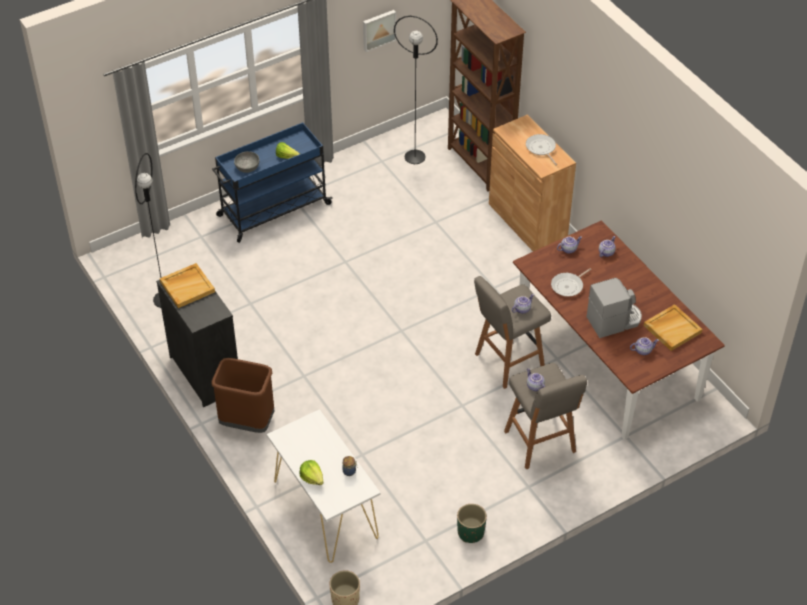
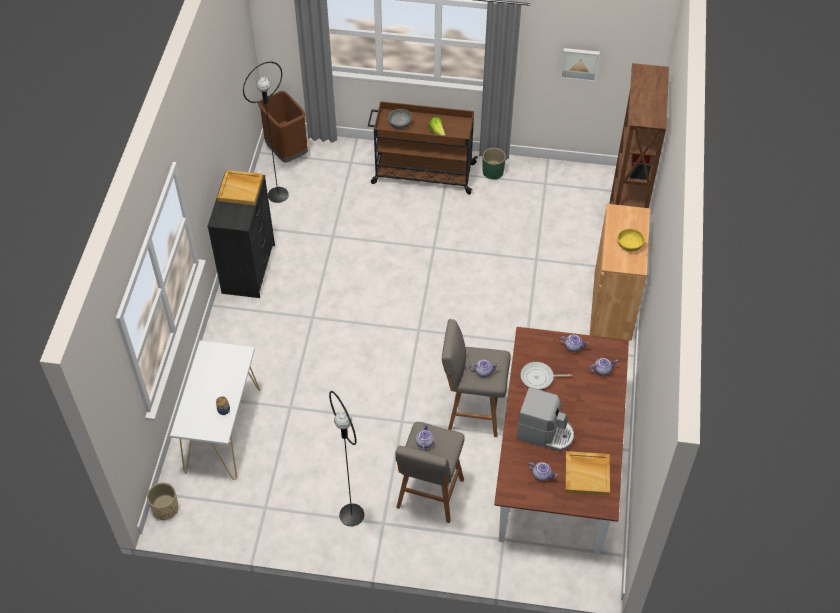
camera: 40 degrees right, 5 degrees up
(247, 422) = (239, 325): brown trash can -> brown trash can (287, 152)
(273, 210) = (422, 173): blue cart -> brown cart
(312, 477) = (194, 396): lettuce -> none
(414, 157) = (575, 195): black floor lamp -> black floor lamp (351, 515)
(470, 532) = (303, 526): green planter -> green planter (492, 172)
(541, 148) = (629, 245): frying pan -> yellow bowl

